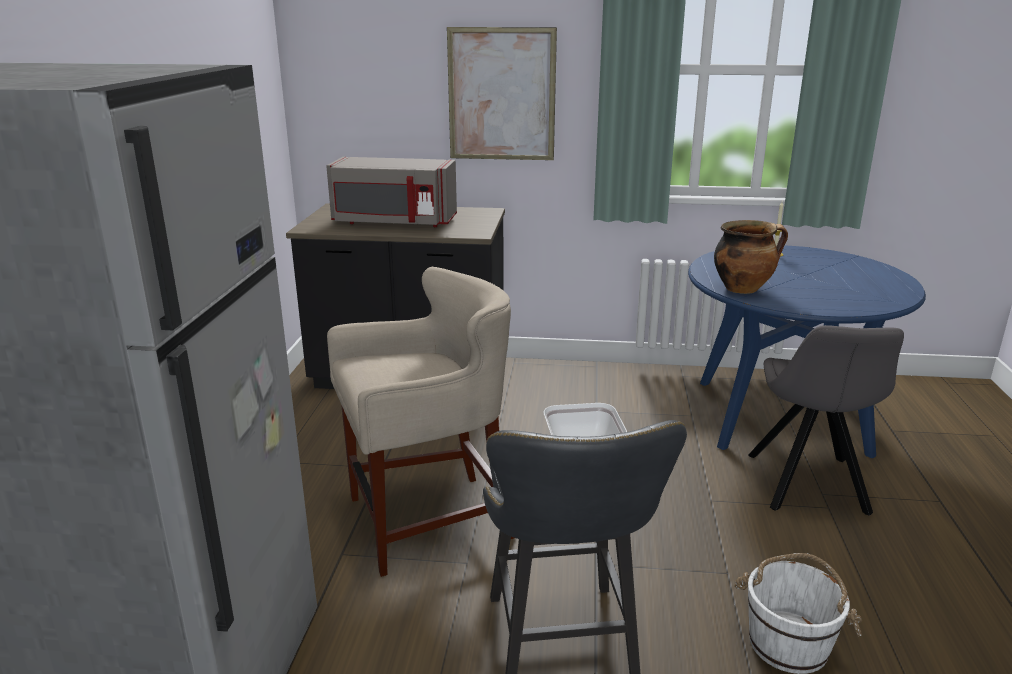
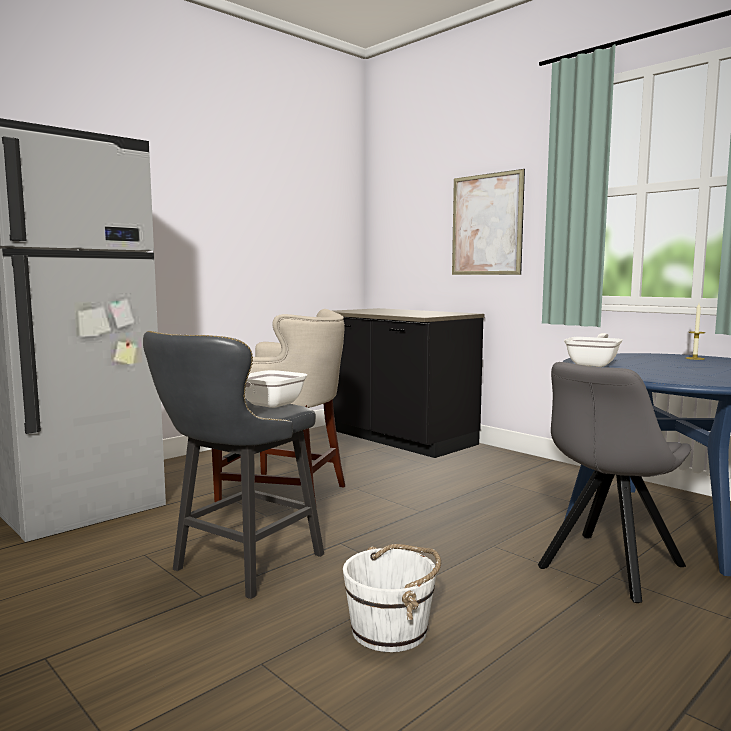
camera: 40 degrees right, 15 degrees down
(393, 222) = (389, 312): grey microwave -> none
(743, 289) = (594, 364): cooking pot -> frying pan

